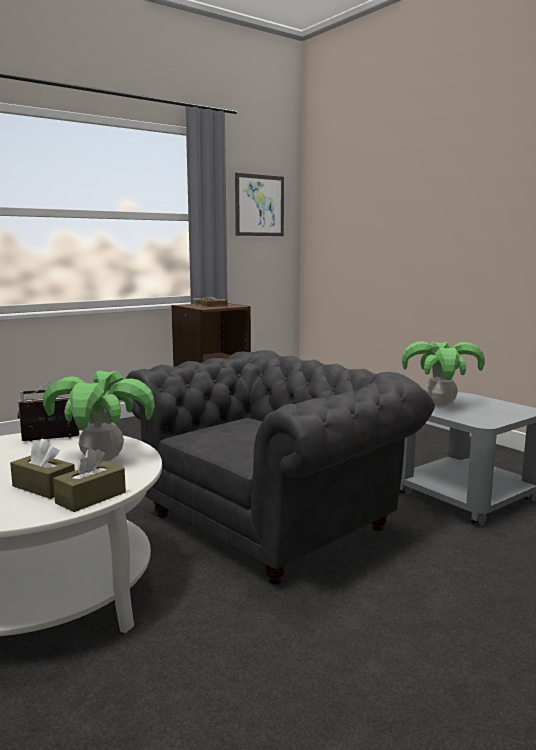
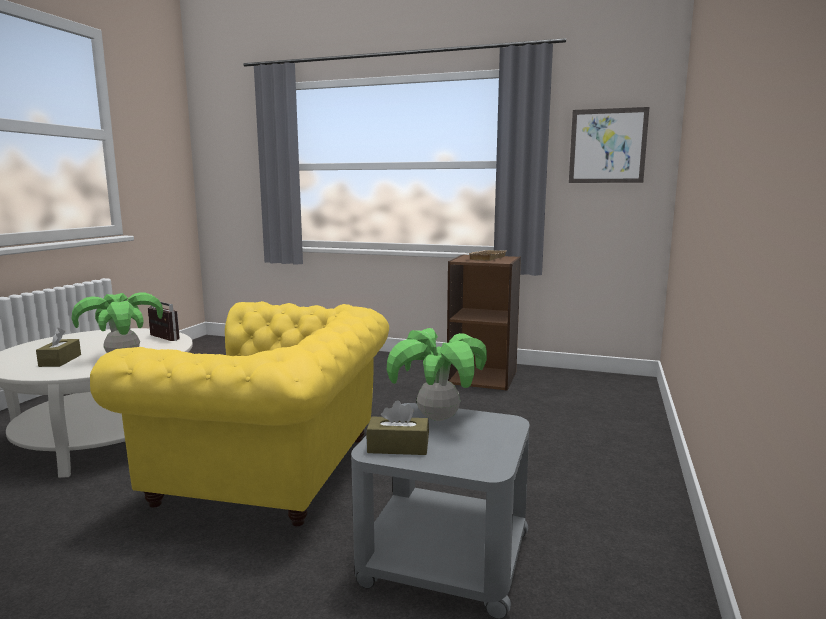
camera: 55 degrees right, 0 degrees up
(91, 498) = (42, 373): brown tissue box -> brown tissue box (398, 447)
(275, 519) = (276, 470): grey armchair -> yellow armchair

